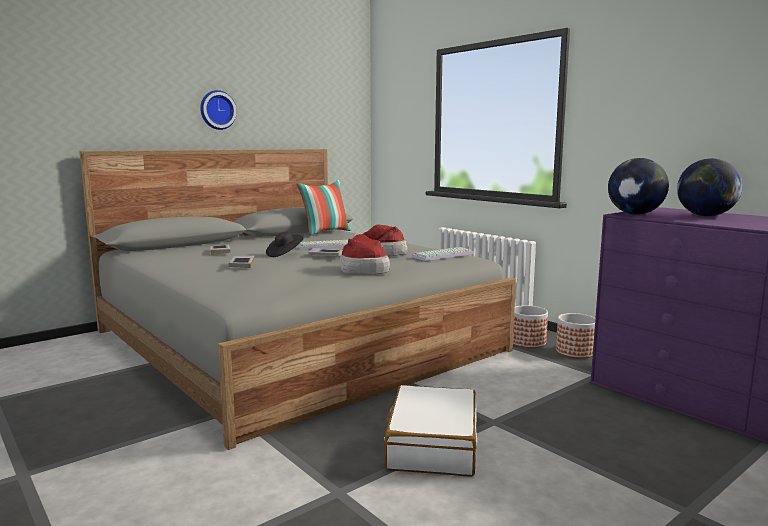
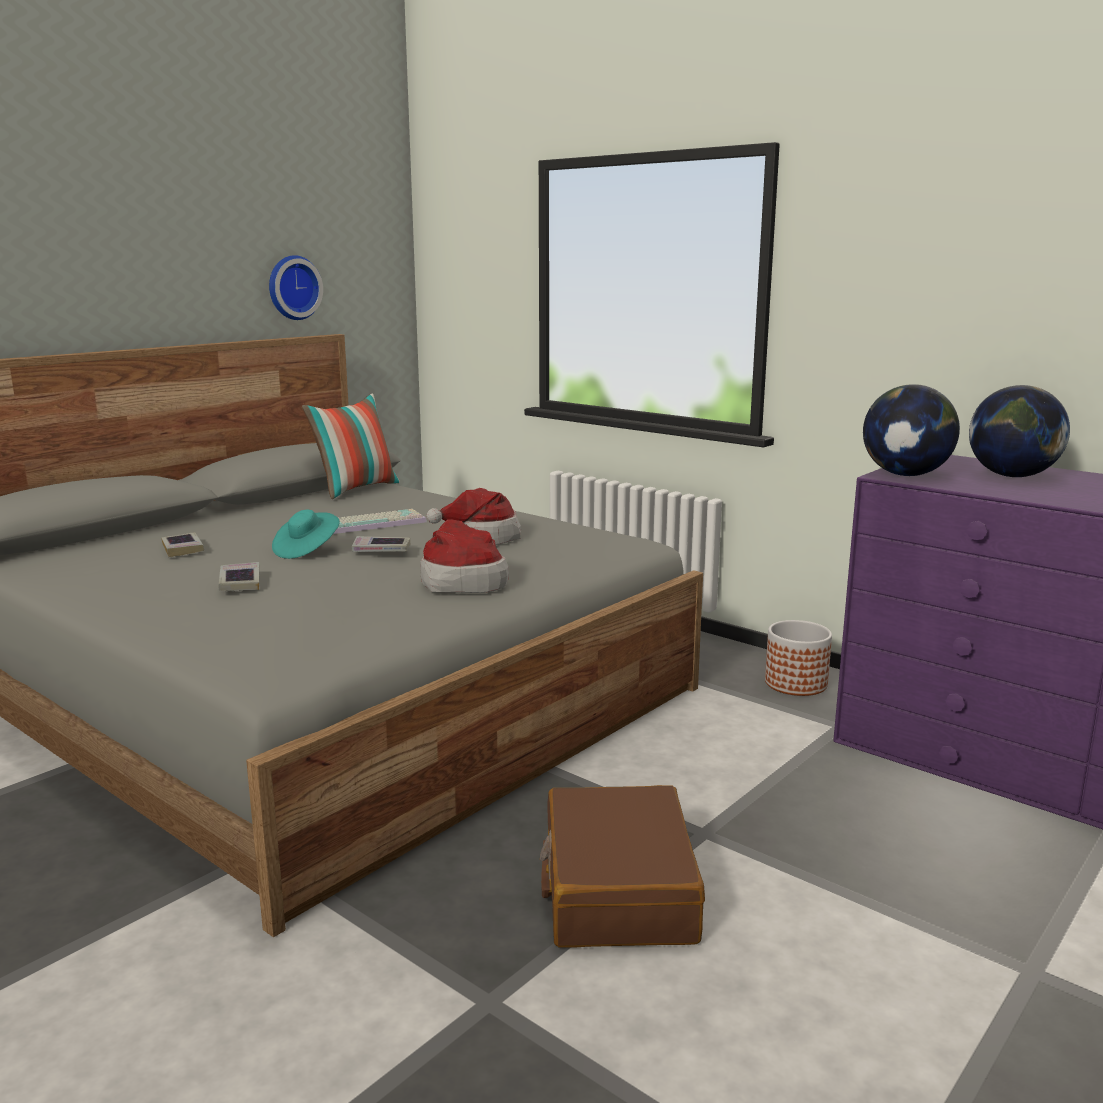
camera: 10 degrees left, 5 degrees up
(217, 110) = (143, 273): wall clock -> wall clock (292, 287)
(284, 254) = (307, 550): black hat -> turquoise hat
(432, 445) = (617, 889): white suitcase -> brown suitcase
(443, 255) = (582, 538): keyboard -> none
(527, 342) = (717, 669): planter -> none

